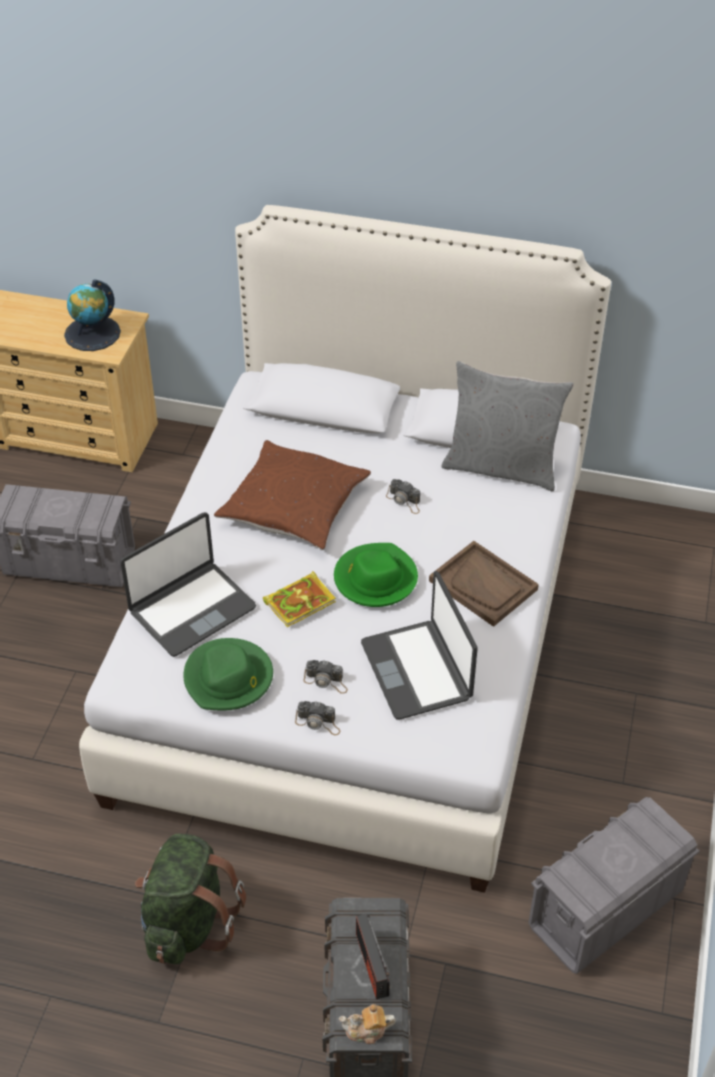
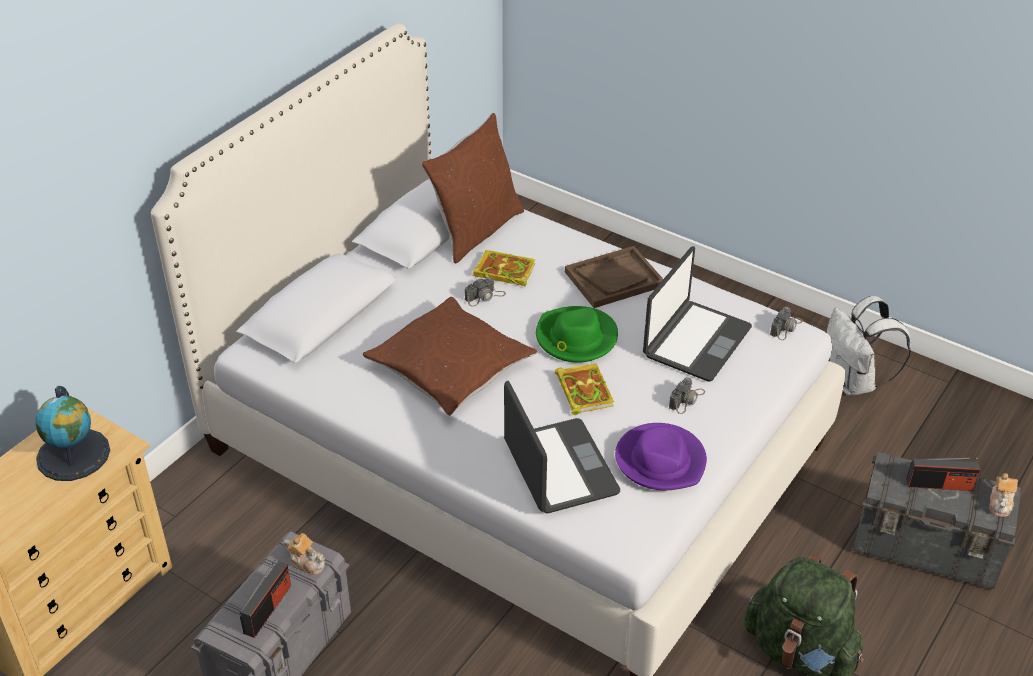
camera: 70 degrees left, 5 degrees down
(43, 510) = (267, 609): none -> radio
(95, 516) = (307, 562): none -> teapot
(229, 678) = (661, 460): green hat -> purple hat
(318, 723) = (733, 415): camera -> camera (786, 327)
(417, 670) = (695, 341): laptop -> laptop turned 60 degrees counterclockwise
(449, 502) = (503, 271): none -> book
(501, 466) = (475, 230): grey pillow -> brown pillow
(604, 909) = (854, 383): grey storage box -> white backpack

